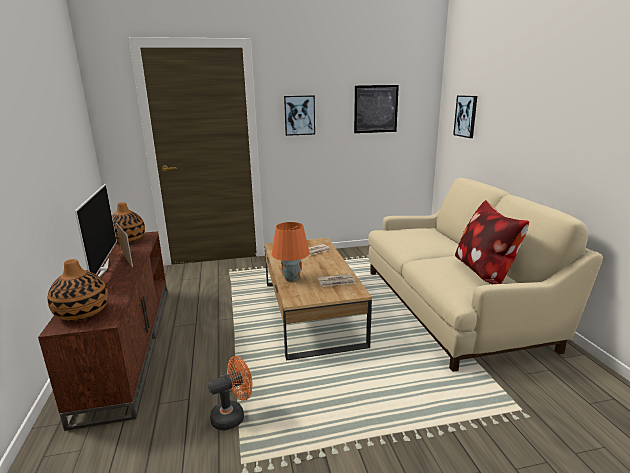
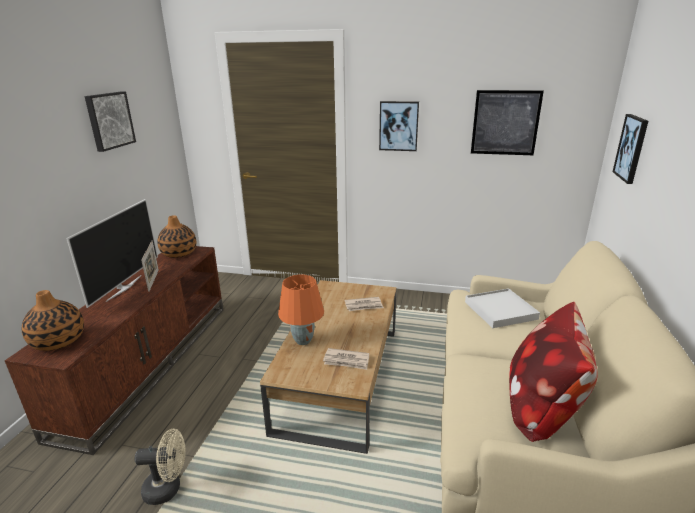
camera: 25 degrees right, 5 degrees up
(52, 111) = (109, 120): none -> picture
(233, 416) = (168, 488): orange fan -> beige fan
(415, 233) = (500, 310): none -> white tray

